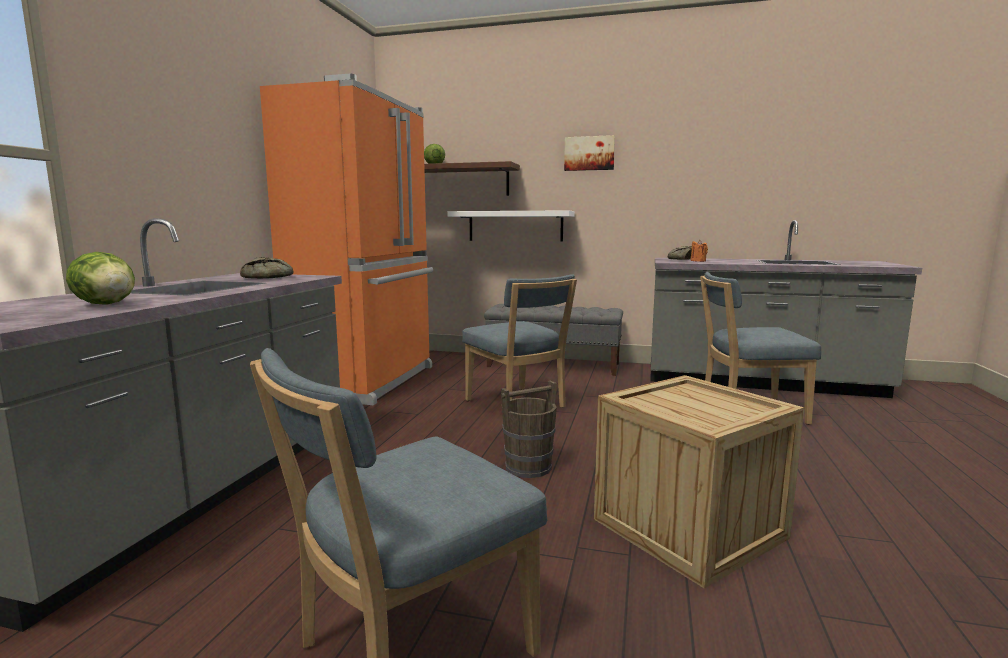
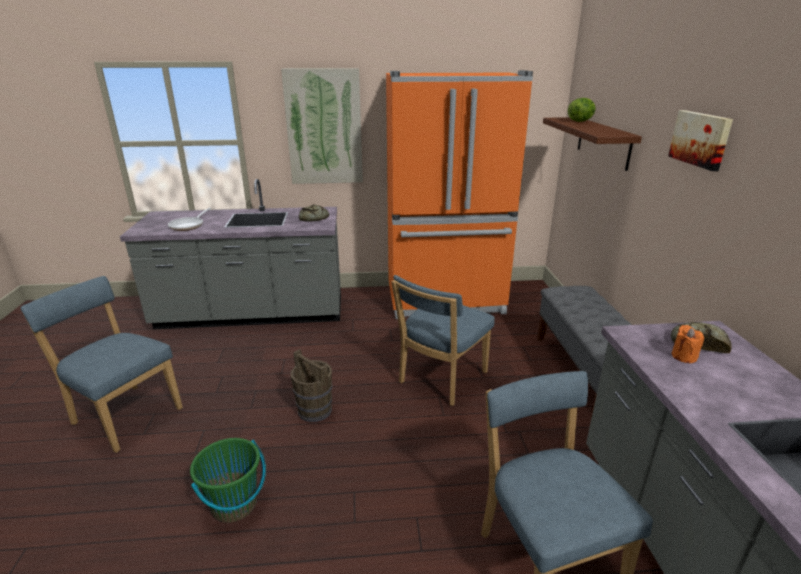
camera: 70 degrees right, 15 degrees up
(106, 304) = (189, 226): lettuce -> frying pan
(191, 150) = (324, 127): none -> picture
(515, 226) = (624, 209): white shelf -> none
(688, 528) = (234, 505): crate -> green bucket

